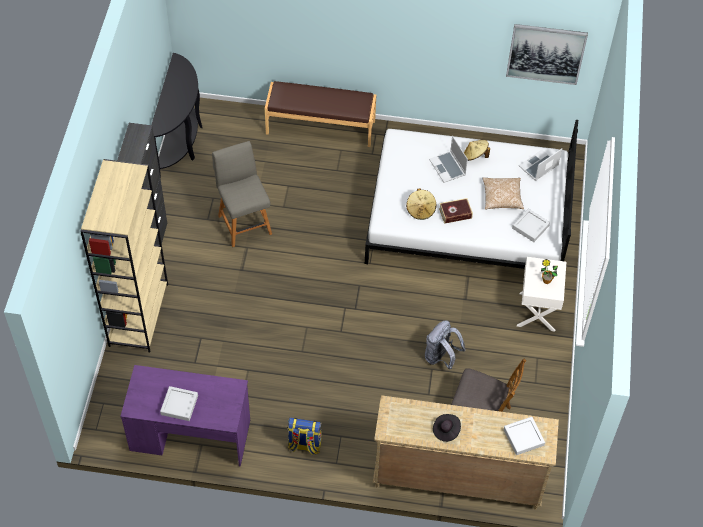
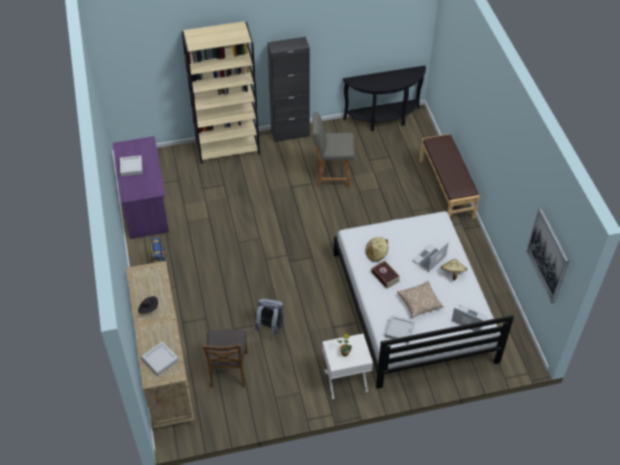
camera: 70 degrees right, 5 degrees down
(244, 223) = (332, 175): grey chair -> grey chair turned 135 degrees counterclockwise

